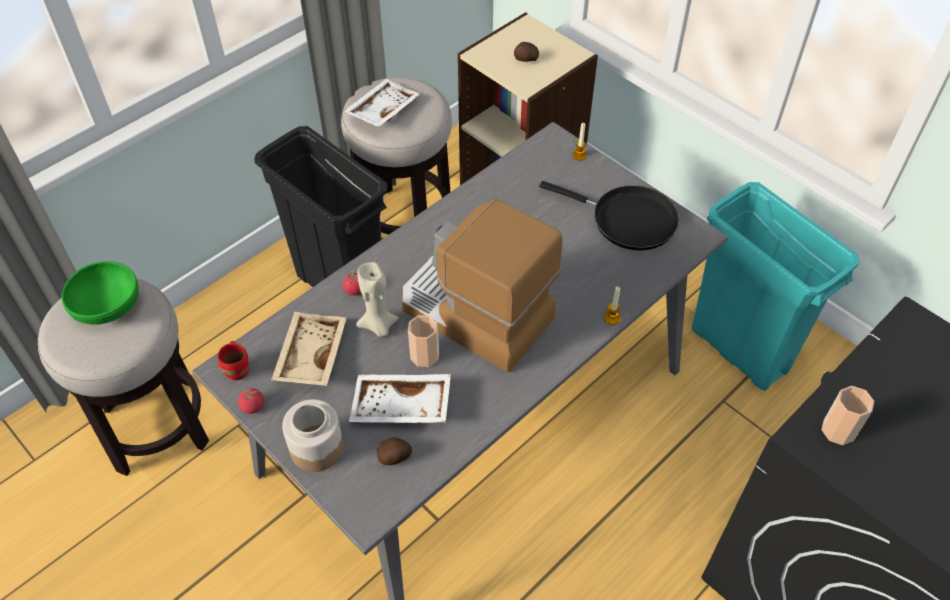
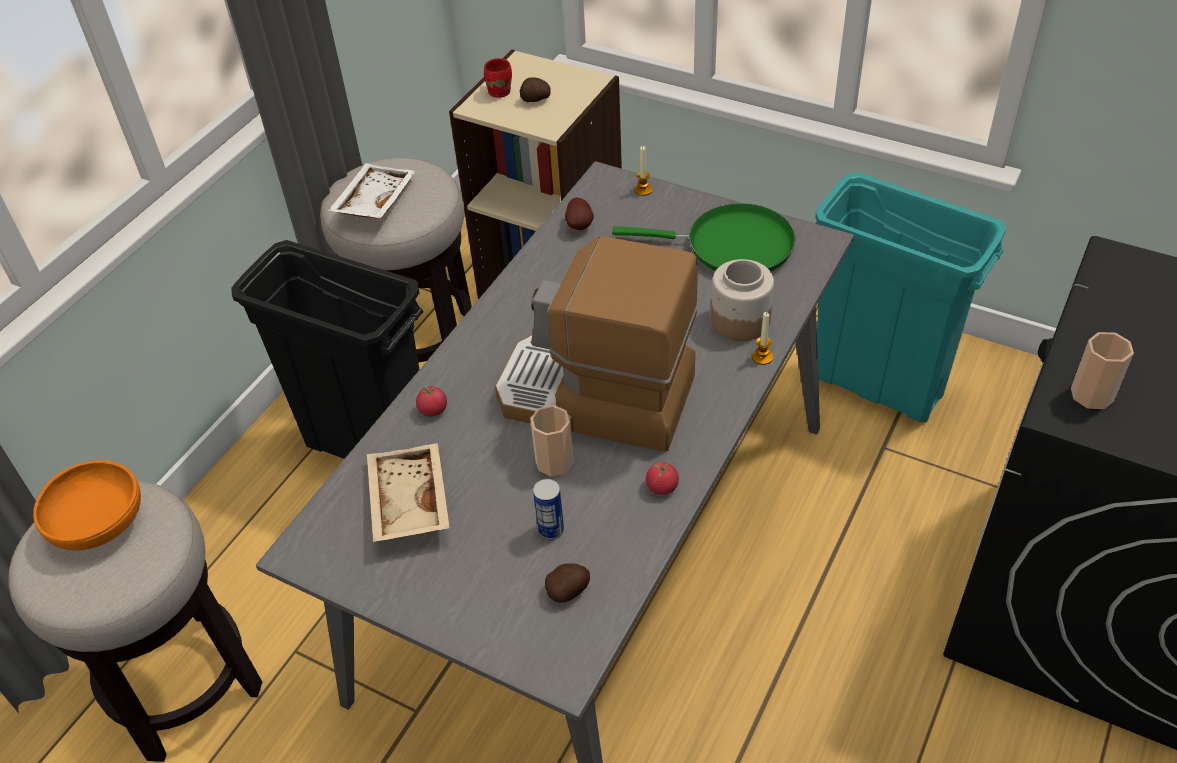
camera: 15 degrees left, 5 degrees down
(108, 306) = (99, 523): green bowl -> orange bowl
(239, 370) = (319, 546): red mug -> red mug (500, 91)
(253, 406) = (357, 584): tomato -> tomato (662, 487)
(316, 447) = (462, 609): jar -> jar (739, 320)
(378, 326) = (481, 443): beige candle -> none
(401, 407) = (551, 530): white tray -> can
(520, 172) = (580, 225): none -> potato
(627, 220) = (731, 246): black frying pan -> green frying pan

